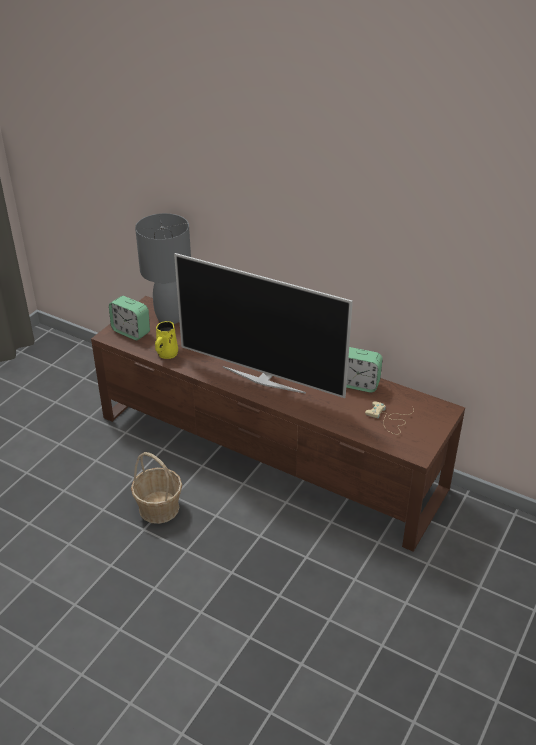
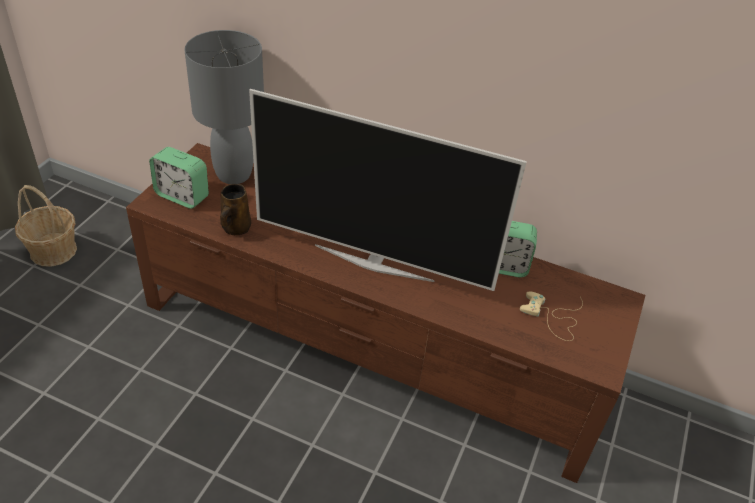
camera: 10 degrees left, 5 degrees up
(159, 508) = (233, 438): basket -> basket (53, 250)
(166, 354) = (235, 228): yellow mug -> brown mug

